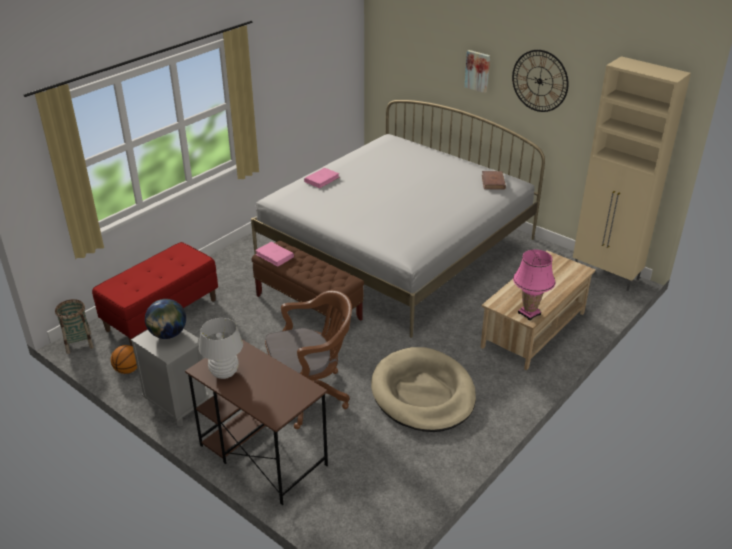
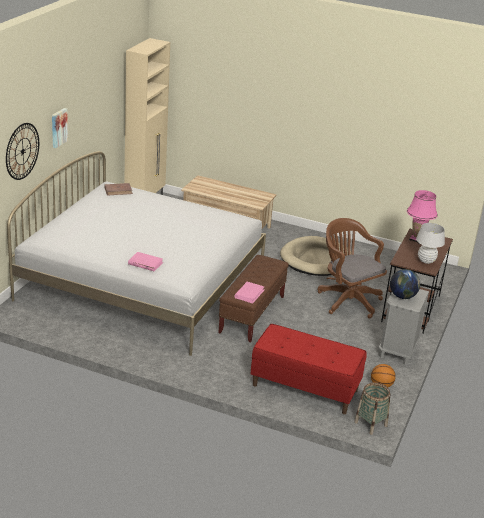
camera: 110 degrees left, 5 degrees down
(529, 313) = (262, 195): pink table lamp -> pink table lamp (417, 239)
(539, 81) = (91, 102): wall clock -> wall clock (22, 151)

